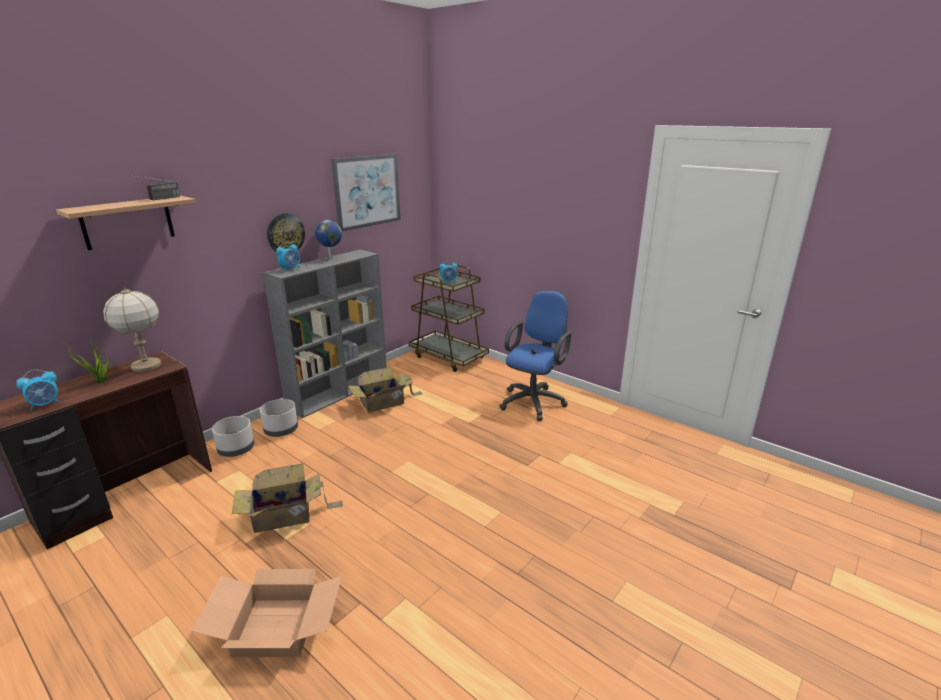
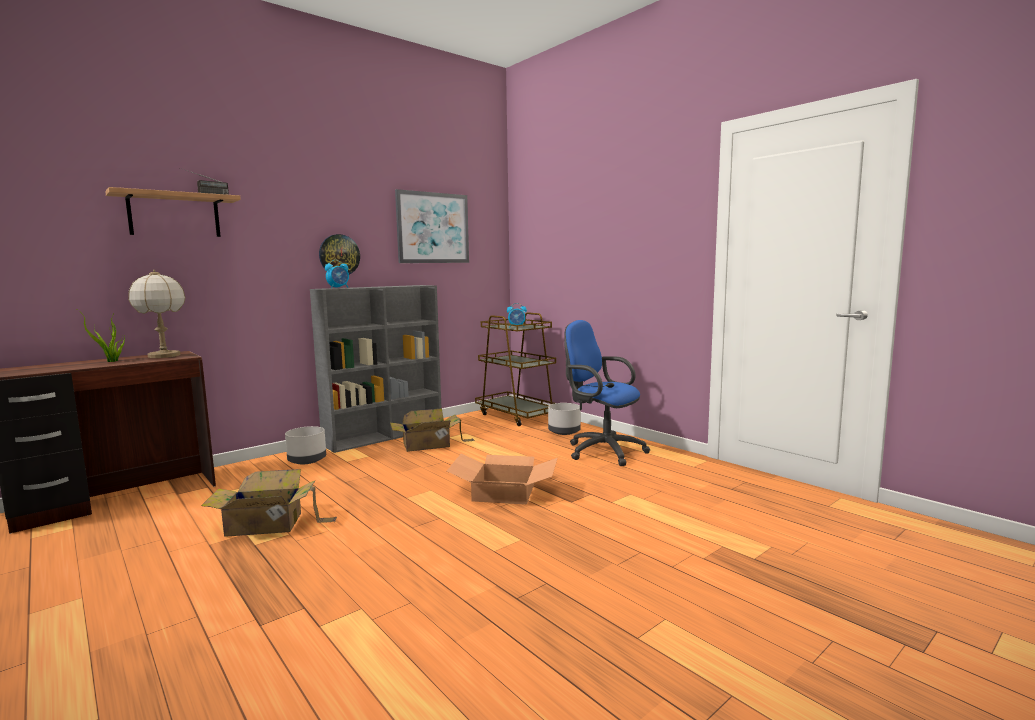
camera: 10 degrees right, 15 degrees down
(45, 405) = (45, 369): alarm clock -> none
(236, 449) = (251, 471): grey planter -> grey planter (563, 431)
(274, 628) = (189, 621): cardboard box -> cardboard box (503, 492)
(330, 258) = (385, 286): globe -> none
(534, 401) = (602, 451): blue office chair -> blue office chair turned 90 degrees counterclockwise

